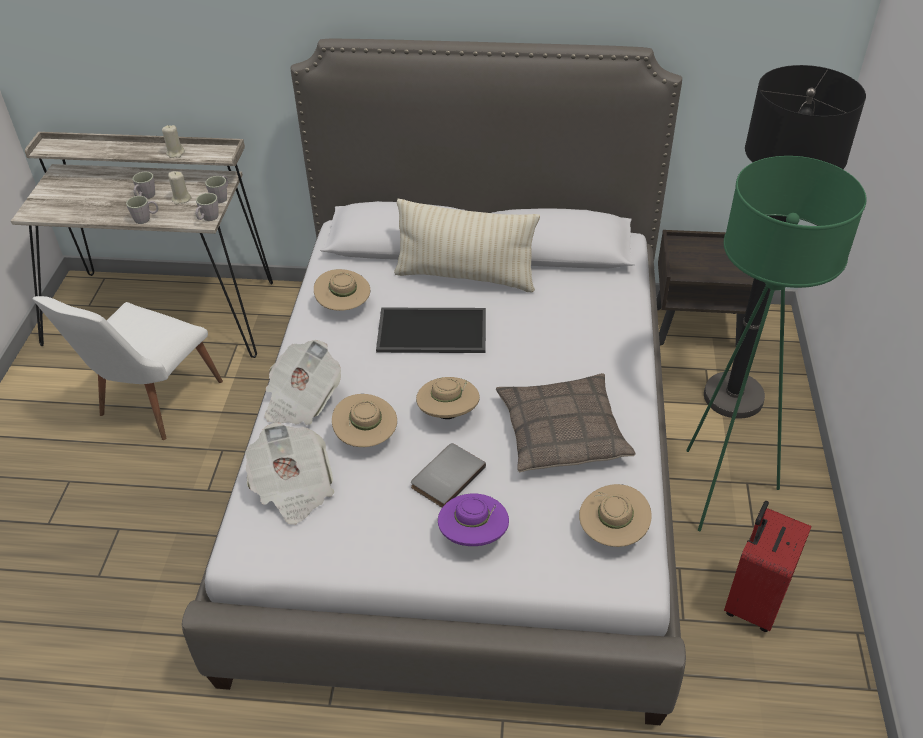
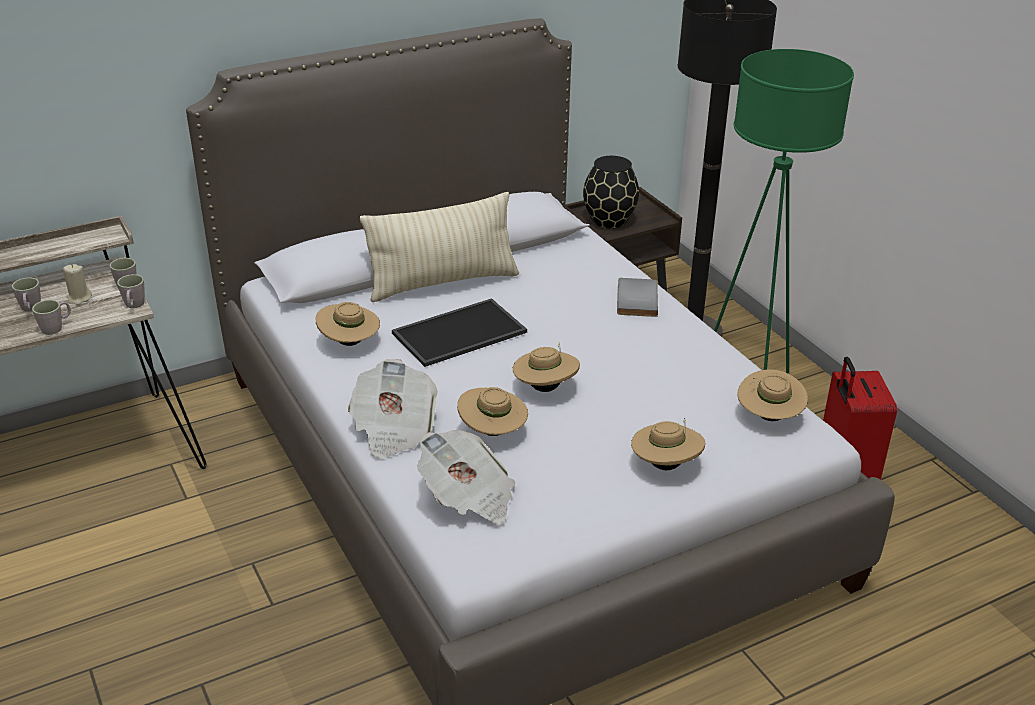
camera: 35 degrees left, 10 degrees down
(151, 405) = (122, 557): white chair -> none
(175, 153) = (47, 250): beige candle -> none
(446, 476) = (594, 433): grey book -> grey book (635, 299)
(473, 535) = (665, 465): purple hat -> beige hat
(562, 432) = (655, 365): pillow -> none
(694, 260) = (609, 221): none -> black vase

